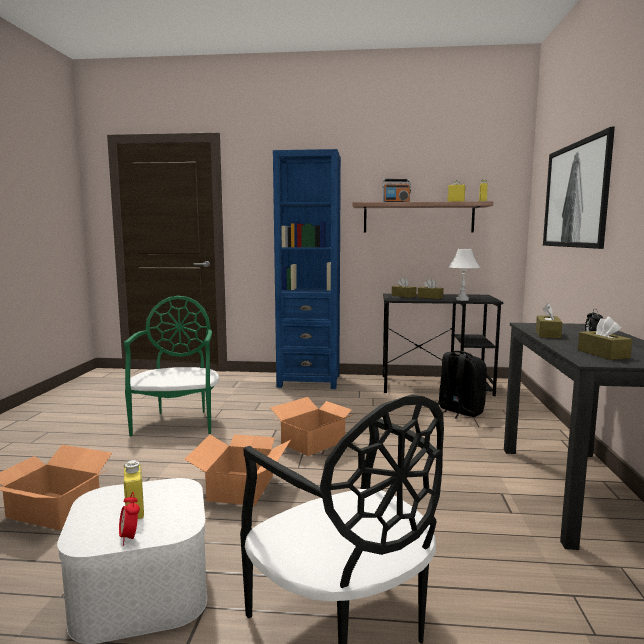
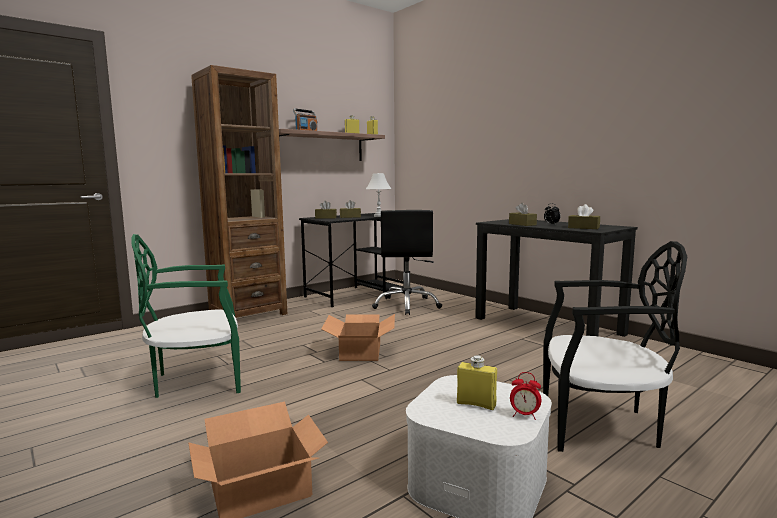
camera: 45 degrees left, 0 degrees up
(177, 422) = (197, 380): green chair -> green chair turned 60 degrees counterclockwise
(242, 487) = (383, 396): cardboard box -> none
(309, 381) = (248, 314): blue bookcase -> brown bookcase
(459, 411) = (407, 305): black backpack -> black office chair
(575, 195) = (465, 132): picture -> none

